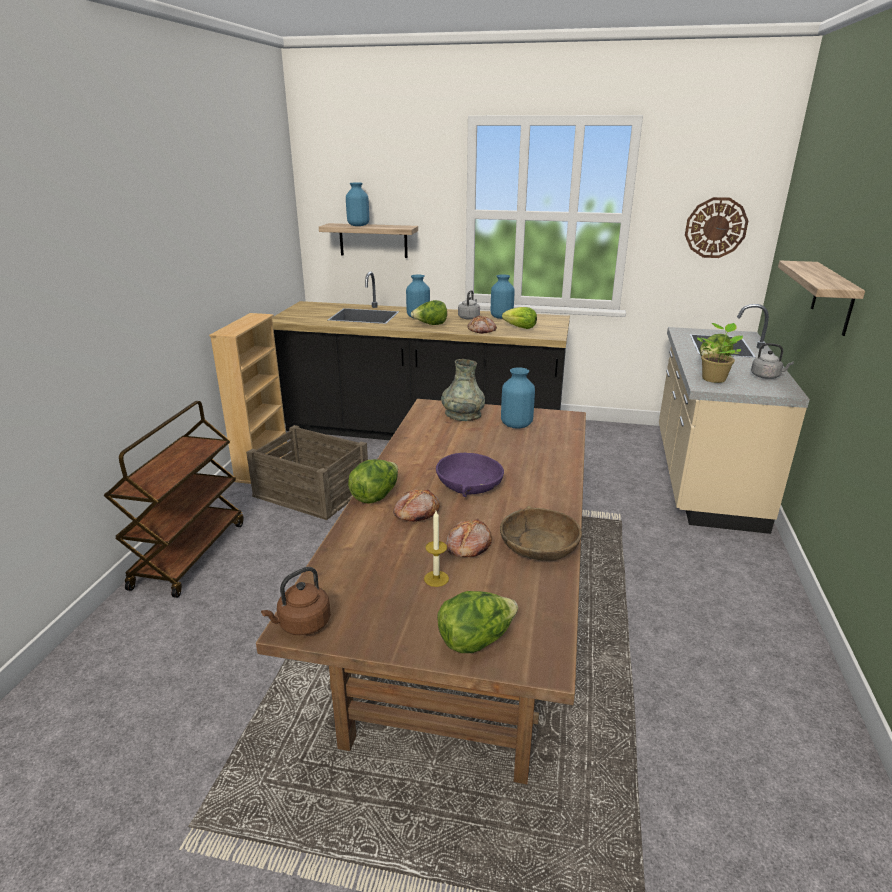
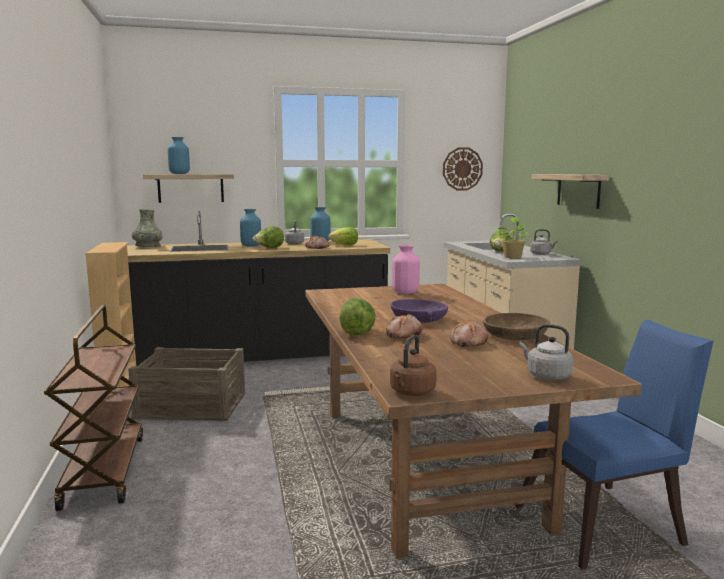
camera: 25 degrees left, 15 degrees down
(436, 578) = (472, 358): candle -> none
(463, 415) = (357, 293): grey vase -> grey vase (148, 246)
(476, 640) = (546, 376): lettuce -> grey kettle
(517, 424) = (405, 292): blue vase -> pink vase
(593, 792) = (607, 524): none -> blue chair

